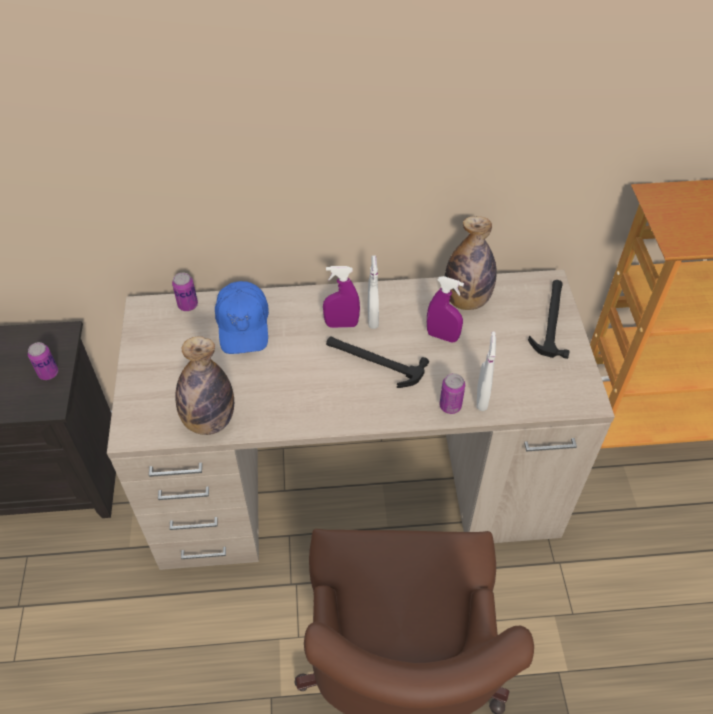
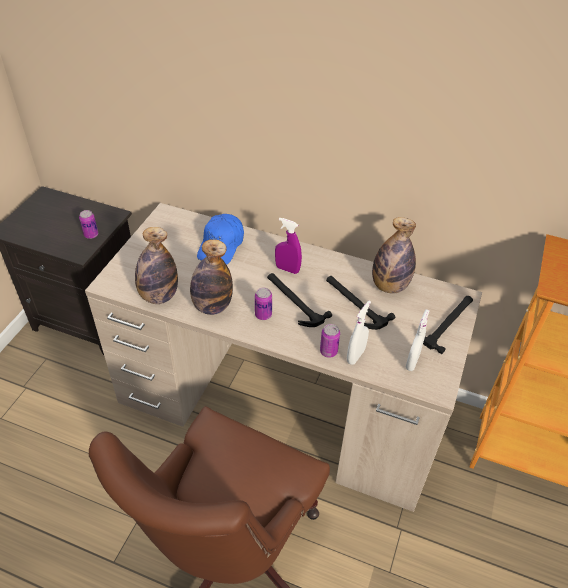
camera: 25 degrees right, 5 degrees down
(188, 305) = (194, 221): can -> can (263, 315)
(283, 407) = (212, 306): none -> bottle
(372, 318) = (312, 273): white spray bottle -> white spray bottle (412, 362)
(442, 336) = (354, 303): purple spray bottle -> hammer

